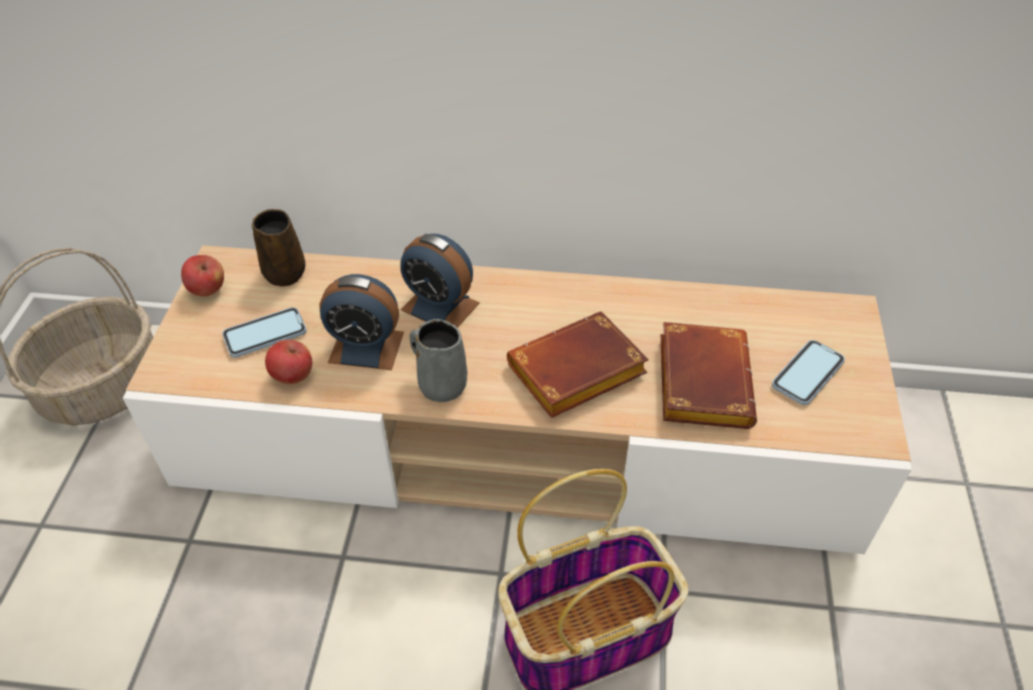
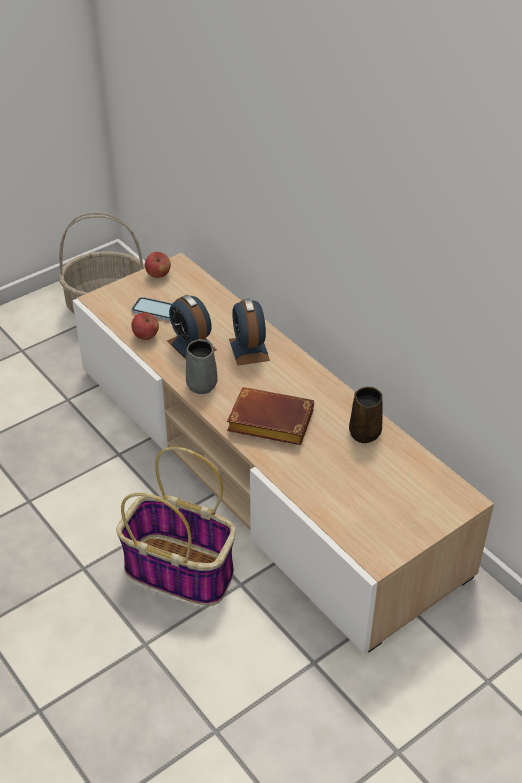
camera: 45 degrees right, 5 degrees down
(285, 271) = (201, 287): brown mug -> brown mug (366, 432)
(699, 380) = (325, 469): brown book -> none
(807, 374) = (387, 507): phone -> none

